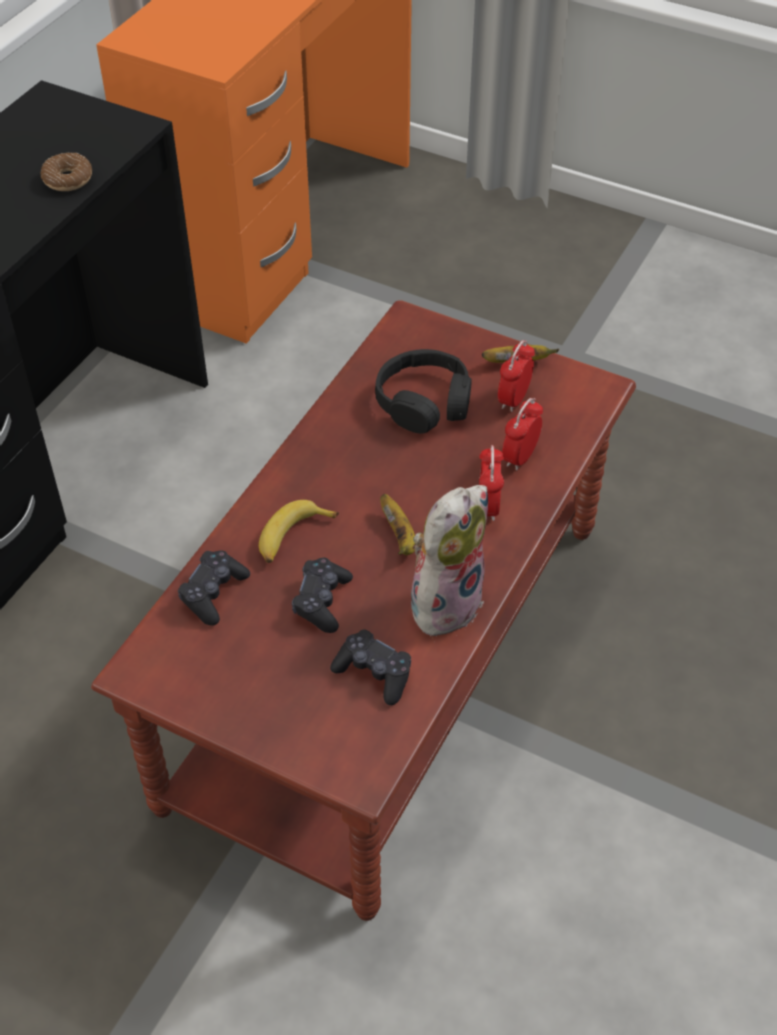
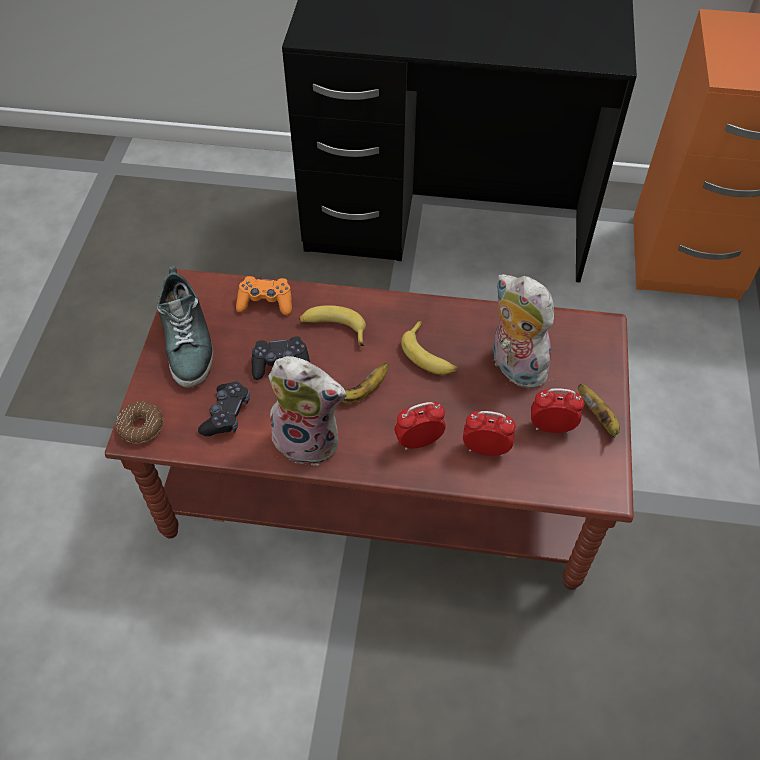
camera: 70 degrees right, 5 degrees up
(68, 179) = (528, 50): donut -> donut (141, 427)
(213, 593) = (265, 302): black game controller -> orange game controller
(236, 689) = (188, 341): none -> shoe
(376, 464) = (429, 355): none -> banana
(424, 402) = (513, 366): black headphones -> plush toy

